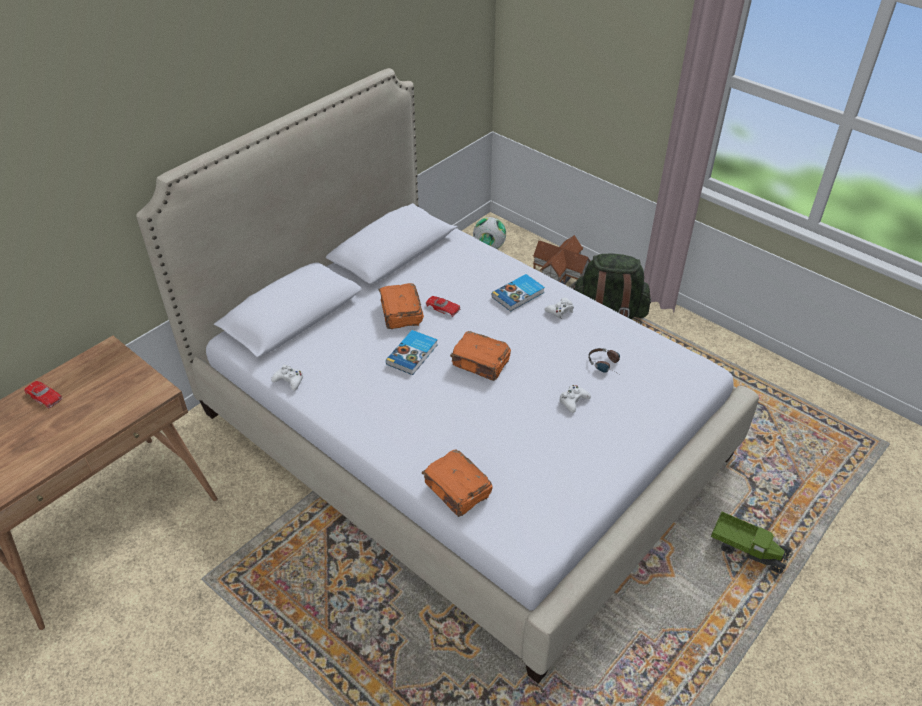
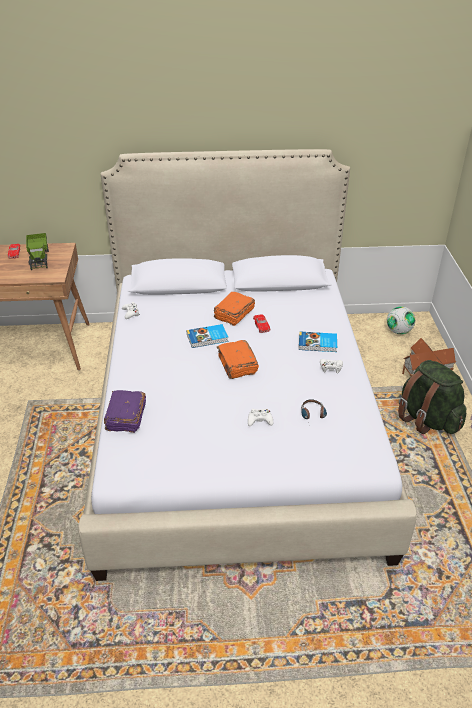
camera: 45 degrees right, 5 degrees down
(457, 490) = (125, 418): orange book -> purple book
(747, 549) = (325, 629): toy truck -> toy truck (39, 258)

